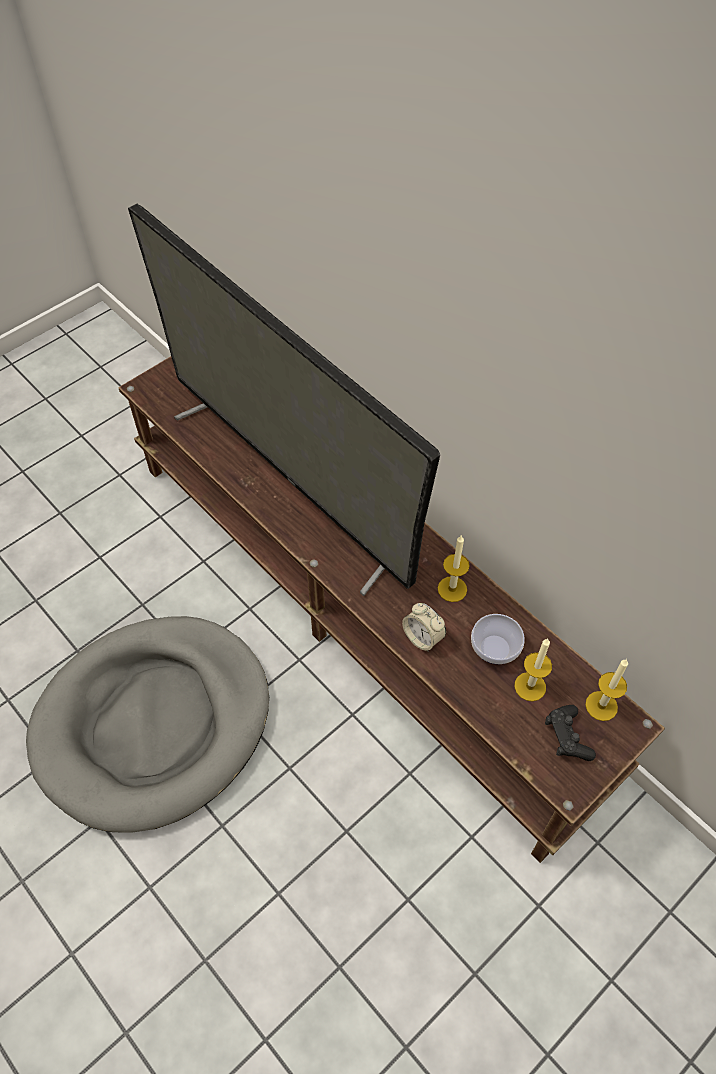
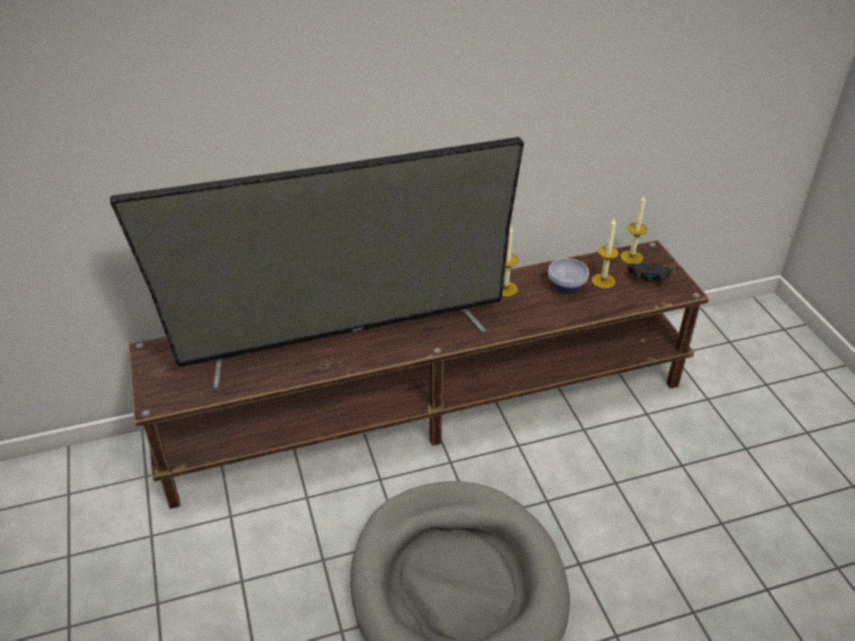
camera: 65 degrees left, 15 degrees down
(423, 637) = (538, 315): alarm clock -> none

